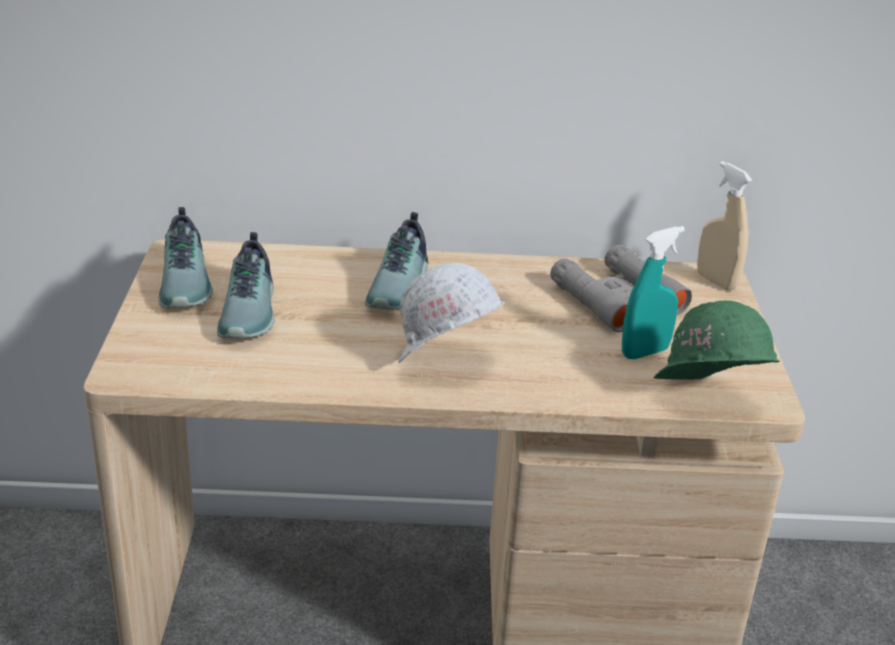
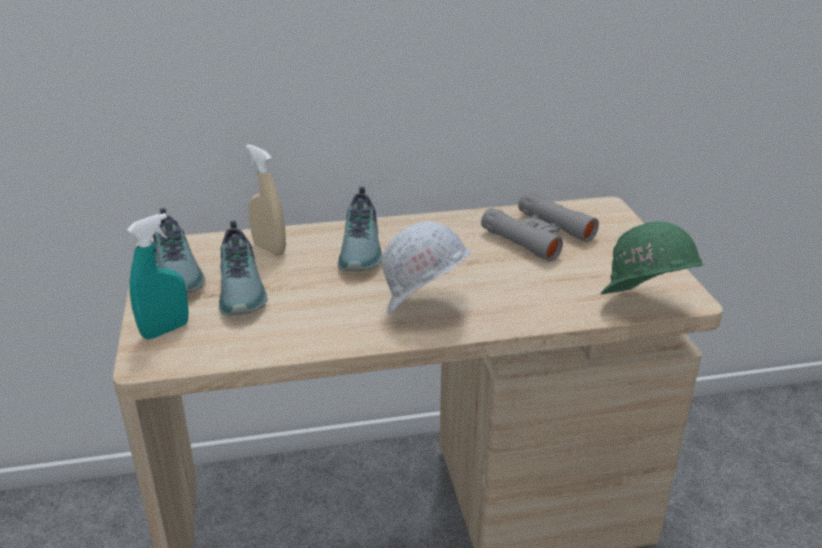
camera: 10 degrees left, 0 degrees up
(645, 352) = (578, 274): turquoise spray bottle -> turquoise spray bottle (165, 330)
(716, 281) = (606, 211): beige spray bottle -> beige spray bottle (269, 248)

